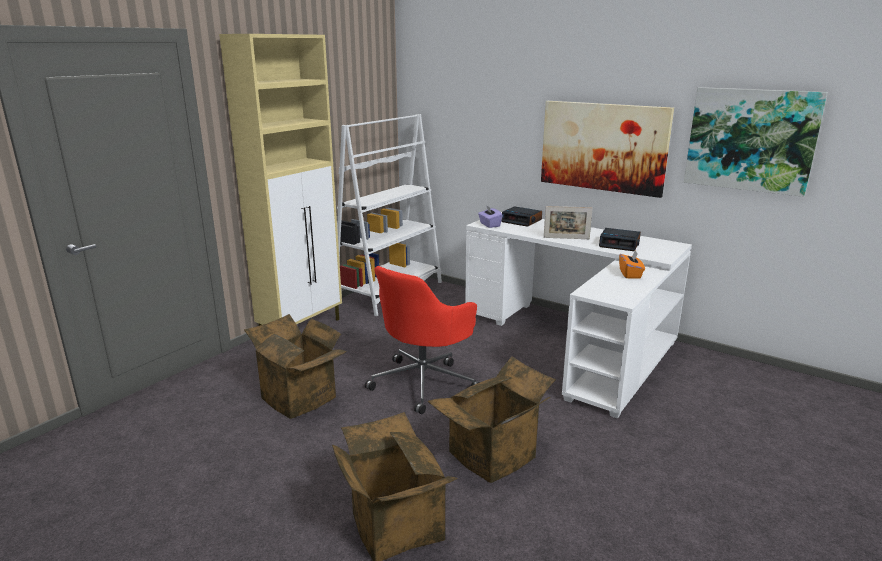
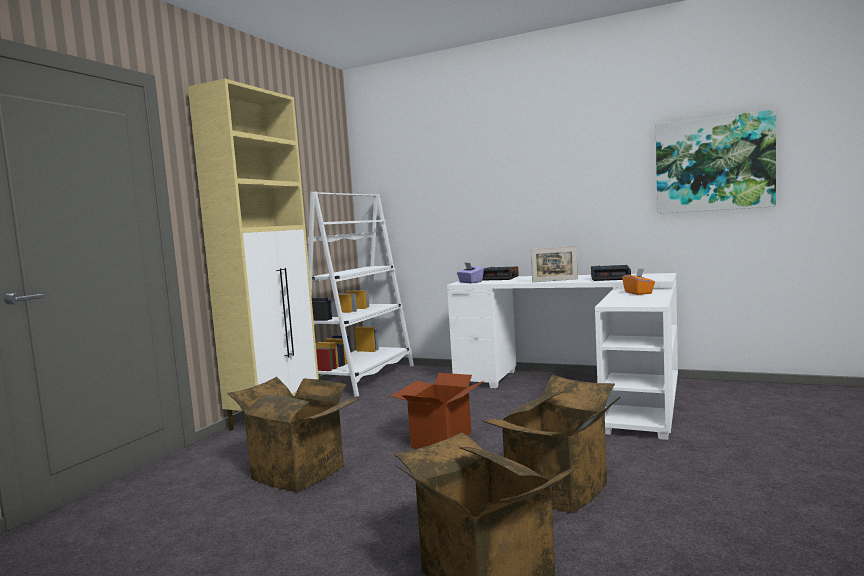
camera: 10 degrees left, 15 degrees down
(424, 382) = (440, 440): red office chair -> cardboard box
(603, 147) = (571, 195): picture -> none

